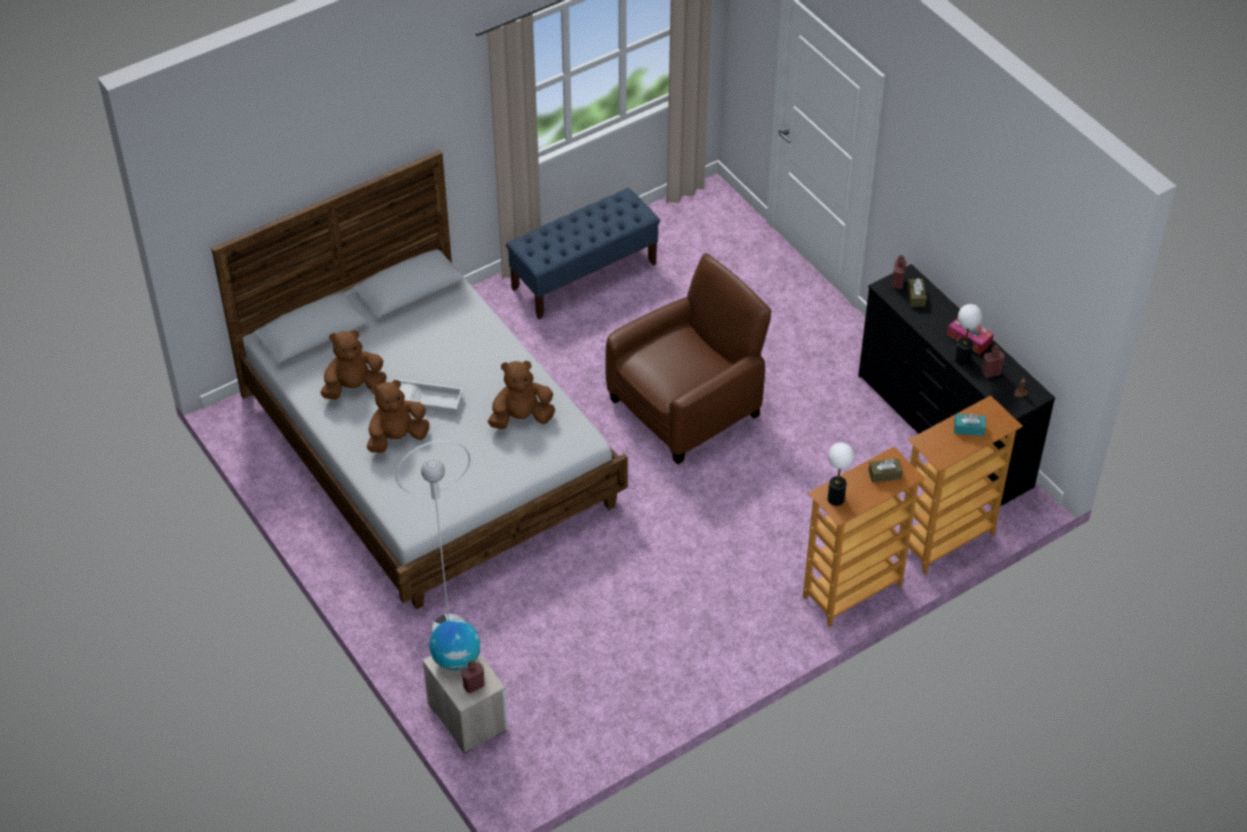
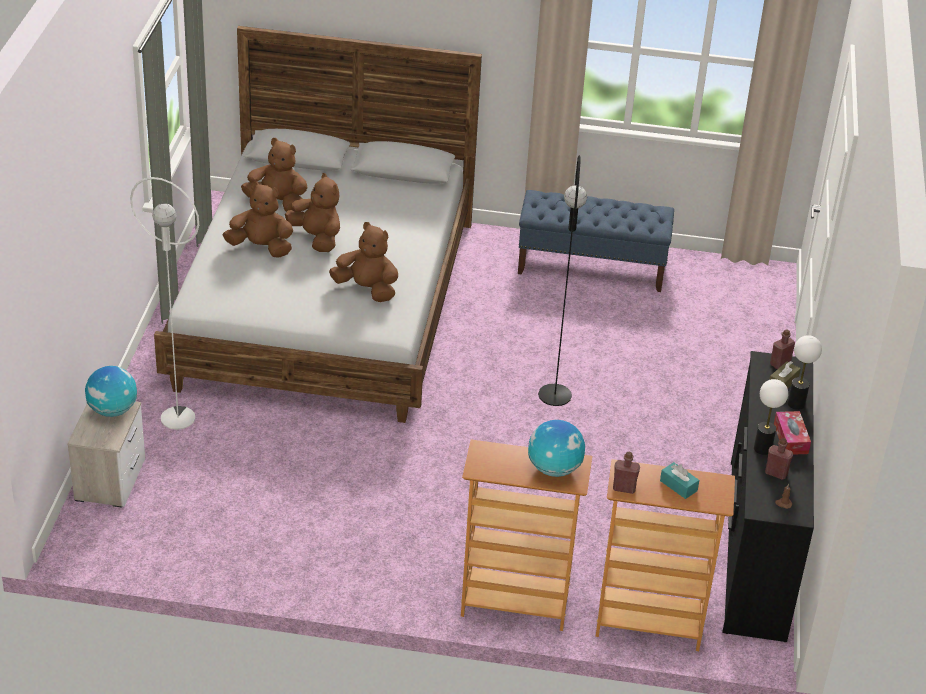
camera: 40 degrees right, 10 degrees down
(428, 399) = (317, 238): white tray -> brown plush toy
(474, 686) = (99, 434): red bottle -> red bottle (624, 488)
(686, 406) = (555, 395): brown armchair -> black floor lamp
(835, 499) = (487, 458): table lamp -> table lamp (796, 403)
(884, 474) = (554, 469): brown tissue box -> globe

